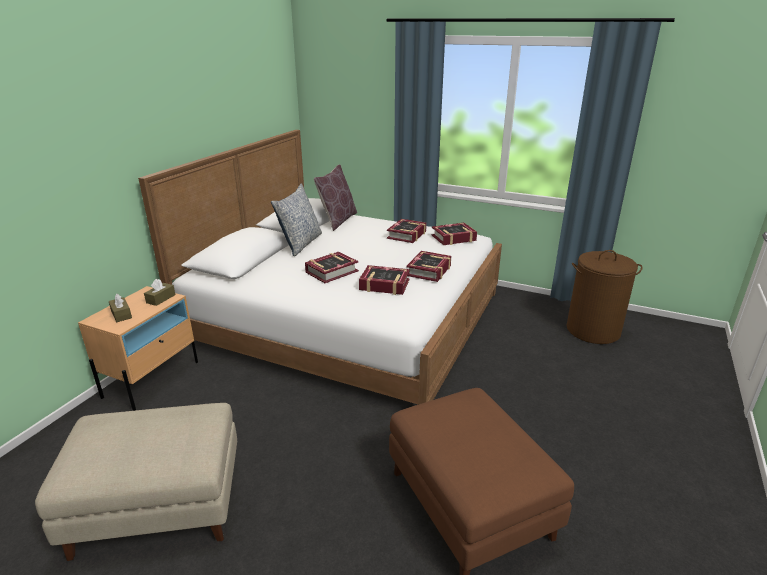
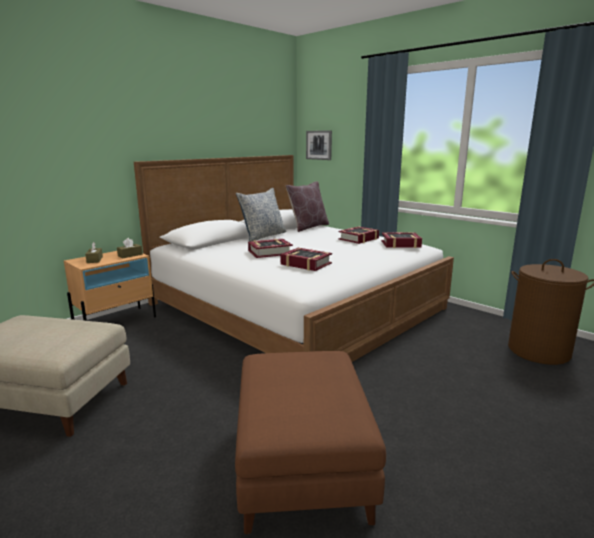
camera: 20 degrees right, 10 degrees down
(331, 117) = (319, 145): none -> picture
(429, 271) = (356, 260): book -> none

